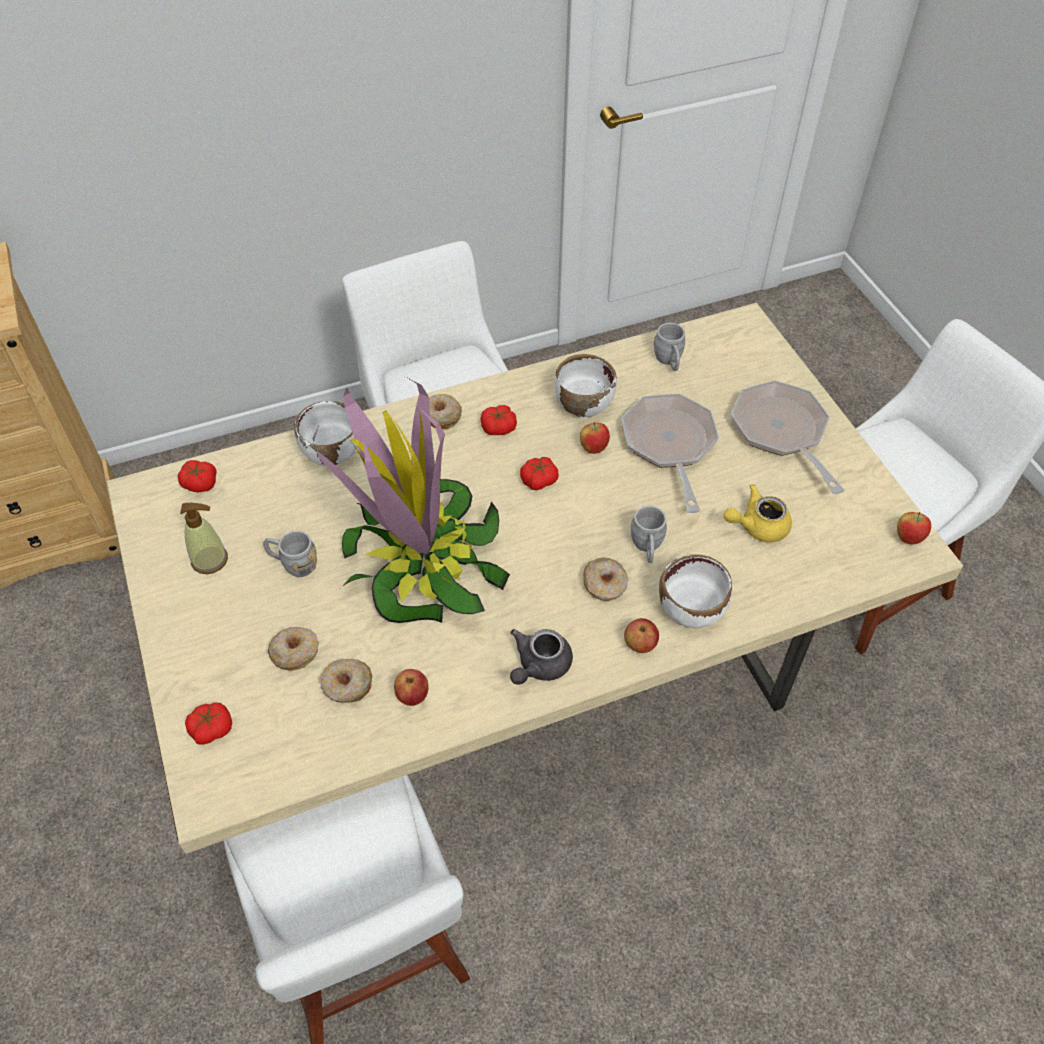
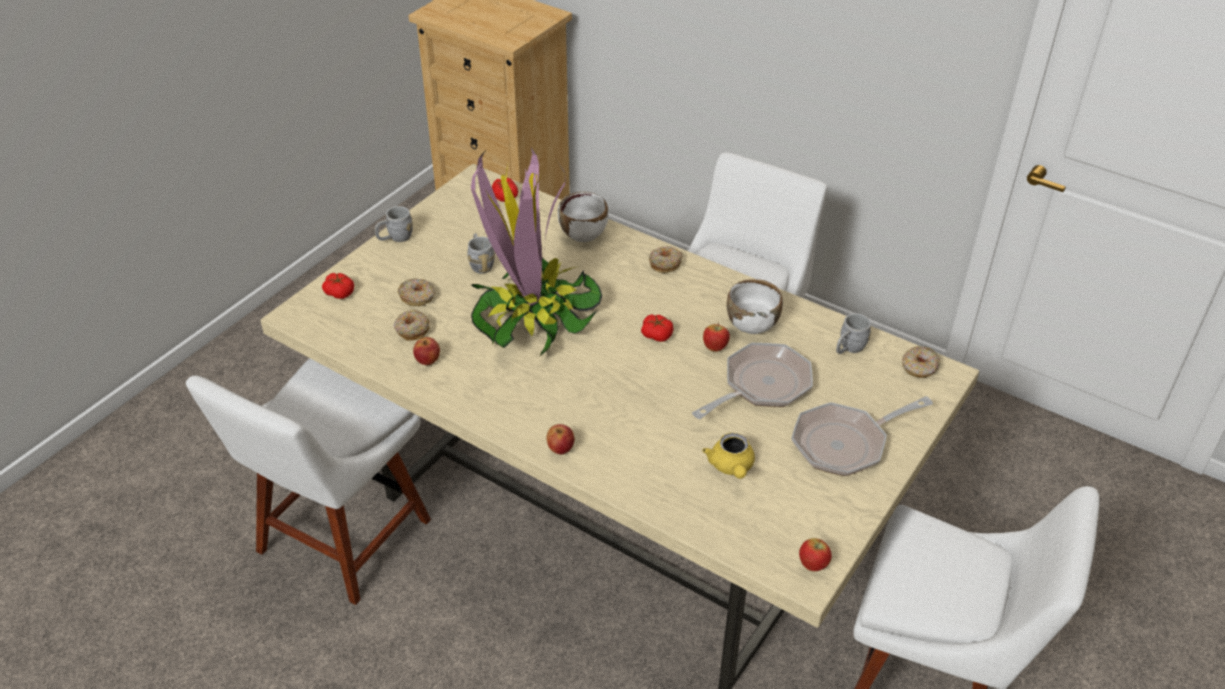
camera: 55 degrees right, 10 degrees down
(210, 560) = (453, 230): soap dispenser -> none
(498, 427) = (684, 294): tomato -> none
(539, 666) = (499, 407): grey teapot -> none
(605, 584) = (596, 408): donut -> donut (919, 367)
(647, 548) = (650, 416): grey mug -> grey mug (395, 238)
(691, 609) = (616, 463): white bowl -> none
(757, 526) = (731, 467): yellow teapot -> yellow teapot turned 135 degrees counterclockwise
(782, 432) = (845, 443): frying pan -> frying pan turned 150 degrees counterclockwise

